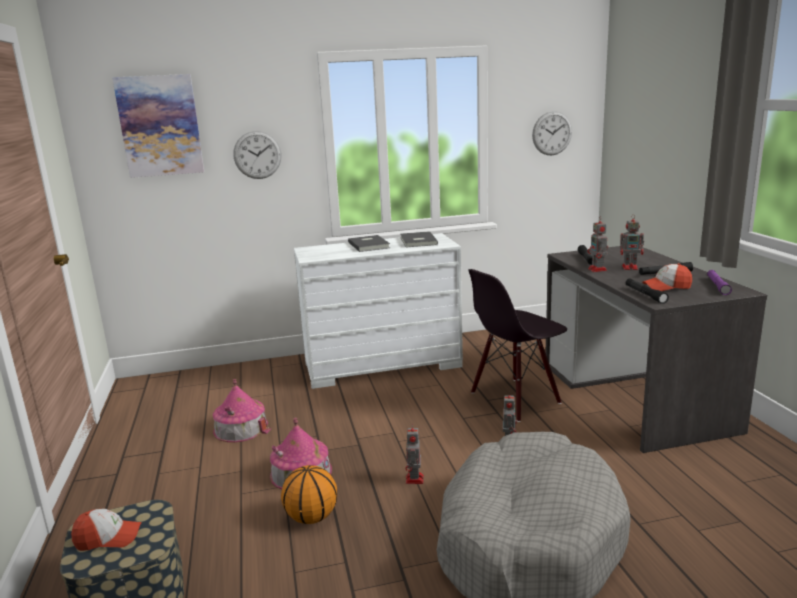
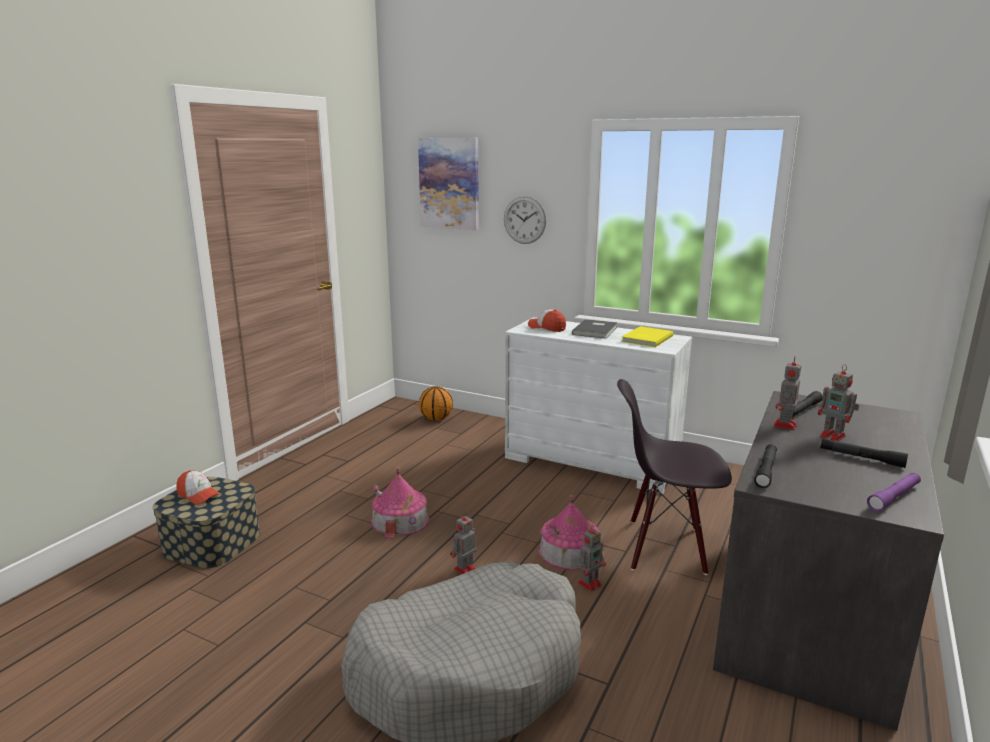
camera: 40 degrees right, 0 degrees up
(241, 428) = (413, 467): toy house -> toy house (569, 551)
(311, 517) = (358, 556): basketball -> basketball (436, 419)
(417, 241) = (645, 338): grey book -> yellow book
(552, 133) = (884, 237): wall clock -> none
(666, 287) = (818, 473): cap -> cap (547, 328)

